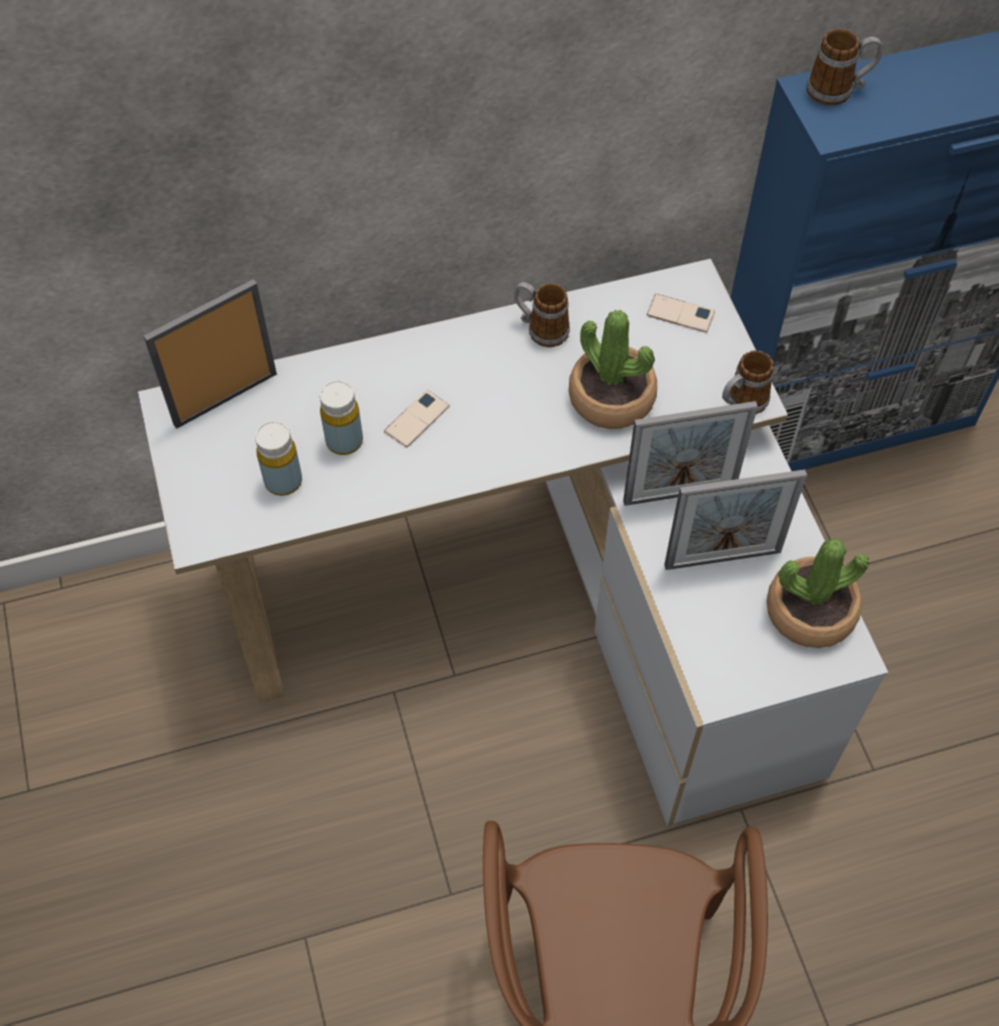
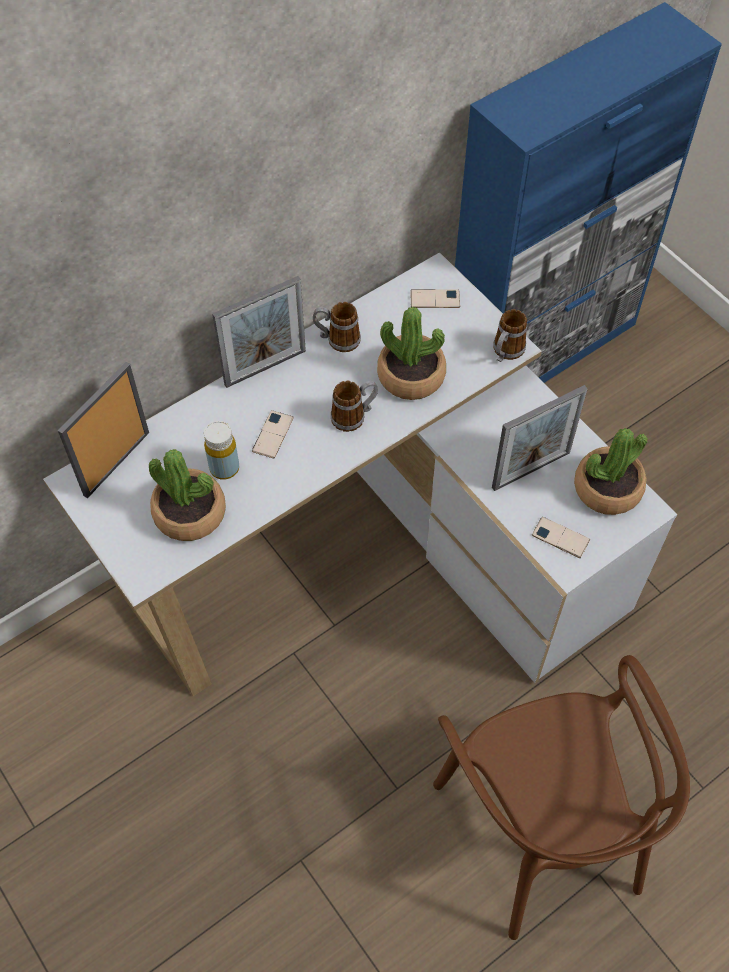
camera: 20 degrees left, 0 degrees up
(283, 481) = (190, 513): yellow bottle -> potted plant
(679, 494) = (481, 432): picture frame -> picture frame (265, 368)
(724, 653) = (560, 537): none -> phone
(838, 90) = (517, 102): mug -> mug (354, 416)

